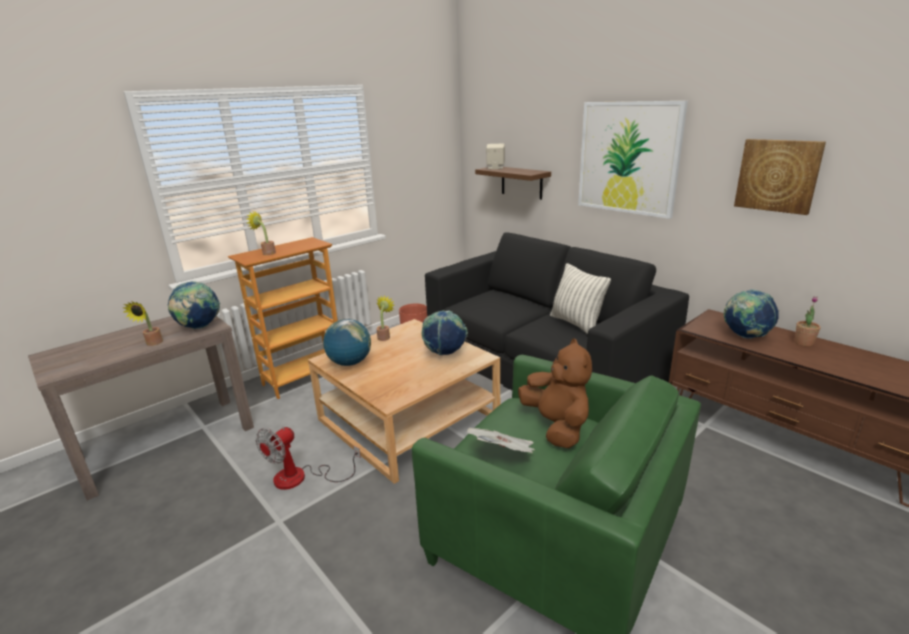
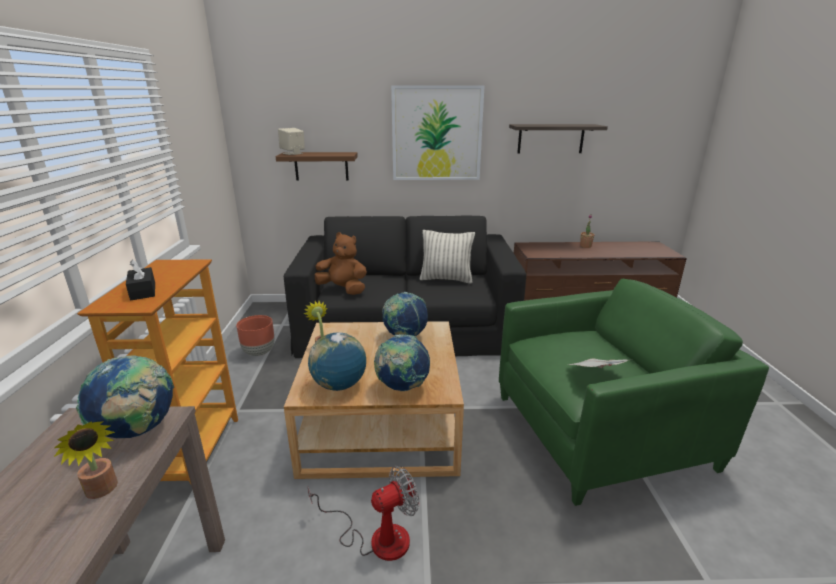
camera: 50 degrees left, 0 degrees up
(267, 253) = (143, 291): potted plant -> black tissue box
(301, 478) = (376, 537): fan -> fan turned 105 degrees counterclockwise
(556, 426) = (580, 343): brown plush toy -> brown plush toy (342, 289)
(745, 336) = (560, 251): globe -> globe (402, 387)
(777, 175) = (550, 138): picture -> shelf

